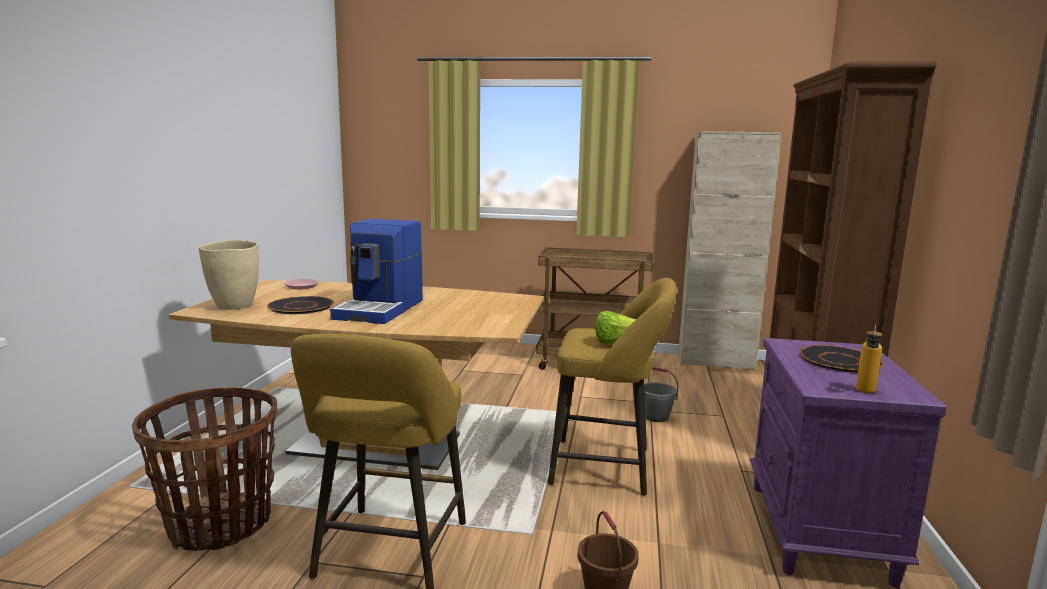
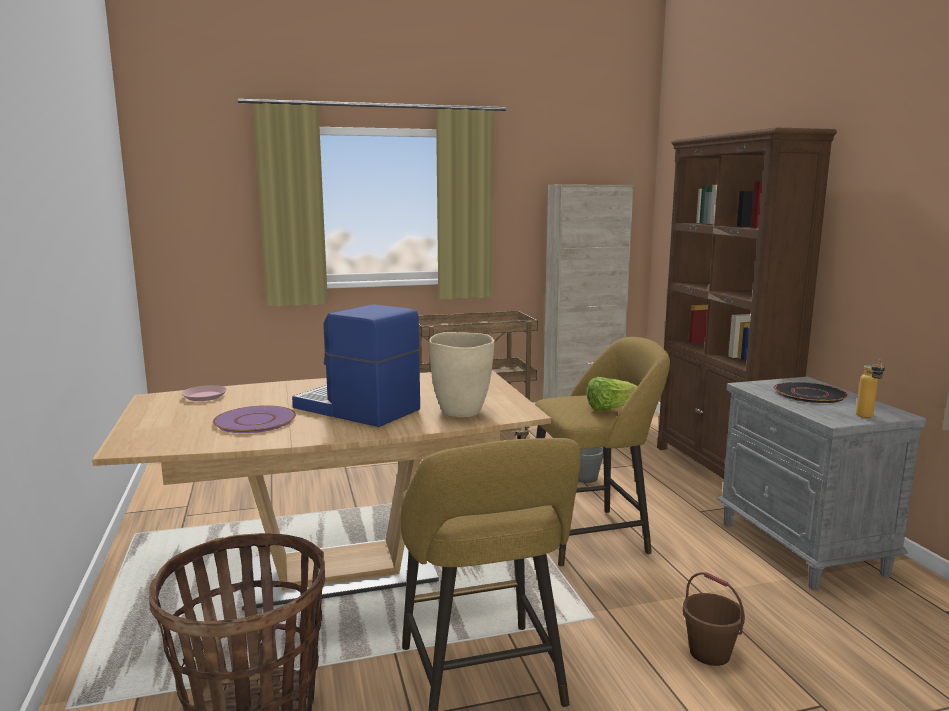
camera: 25 degrees left, 0 degrees up
(234, 306) = (166, 434): beige vase -> beige vase (462, 411)
(300, 306) = (254, 421): black plate -> purple plate
(381, 309) = (356, 409): coffee machine -> coffee machine turned 135 degrees clockwise
(819, 532) = (803, 548): purple nightstand -> grey nightstand

